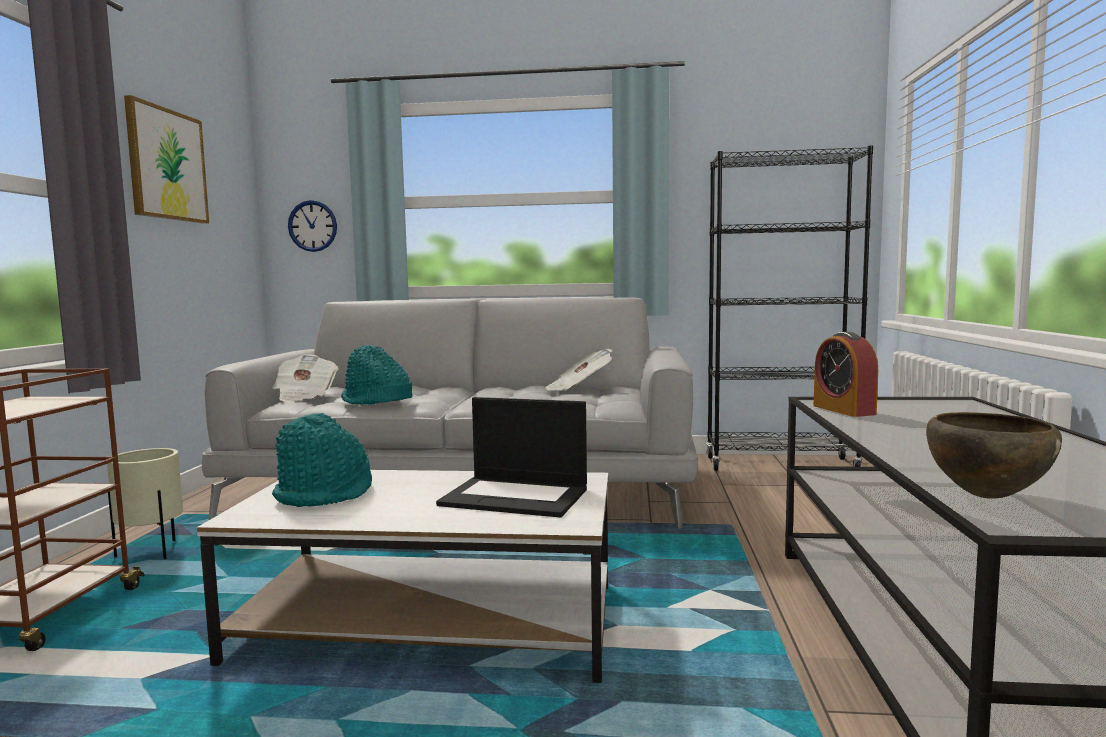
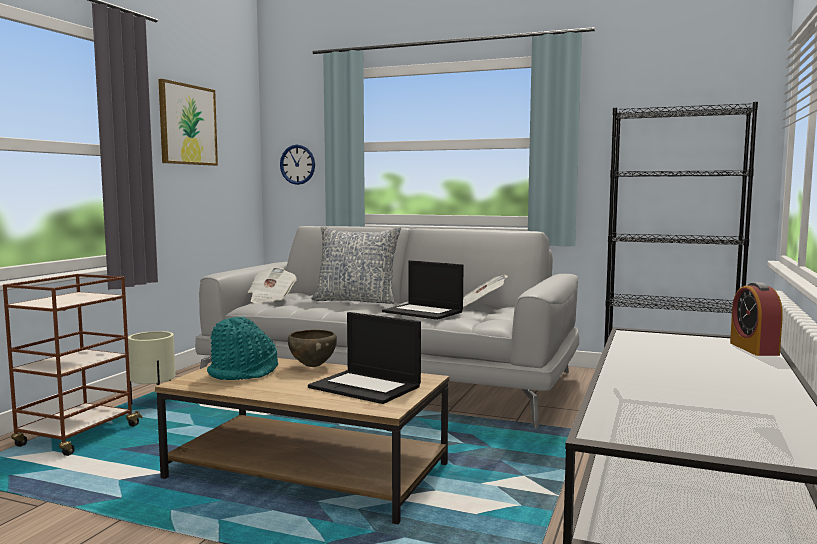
camera: 15 degrees right, 0 degrees up
(376, 401) = (316, 307): turquoise hat -> none
(420, 391) = (356, 300): none -> pillow
(433, 622) = (310, 471): white coffee table -> brown coffee table
(521, 398) = (424, 312): none -> laptop
(843, 410) = (636, 342): alarm clock -> alarm clock (754, 349)
(985, 497) = (623, 415): brown bowl -> brown bowl (312, 366)

